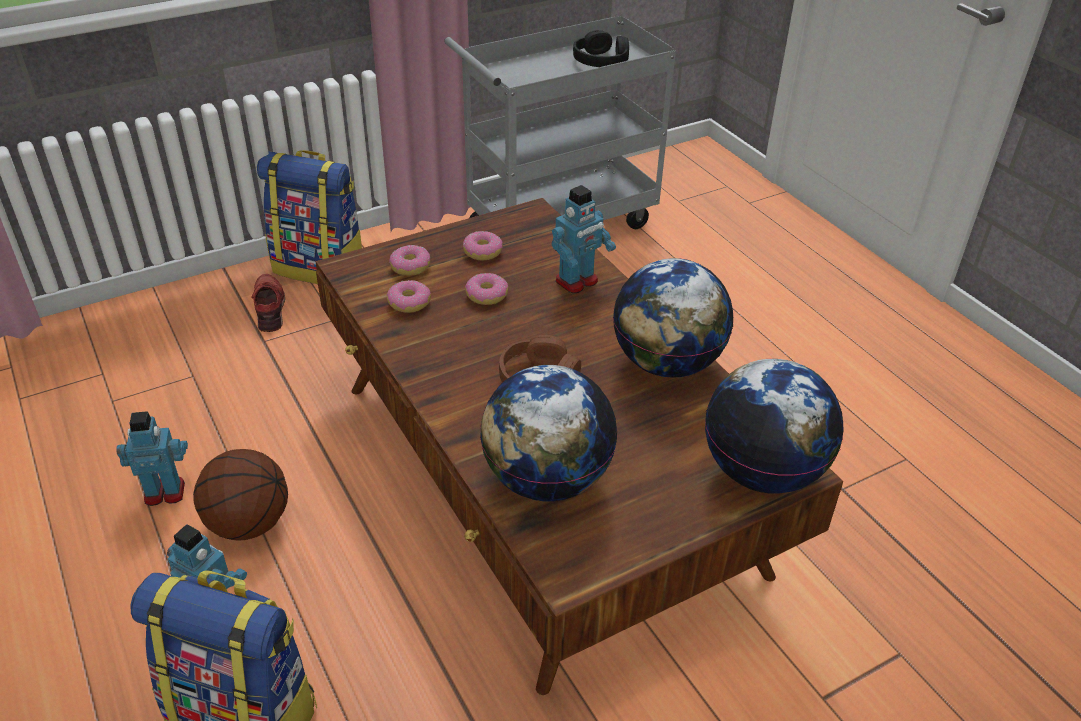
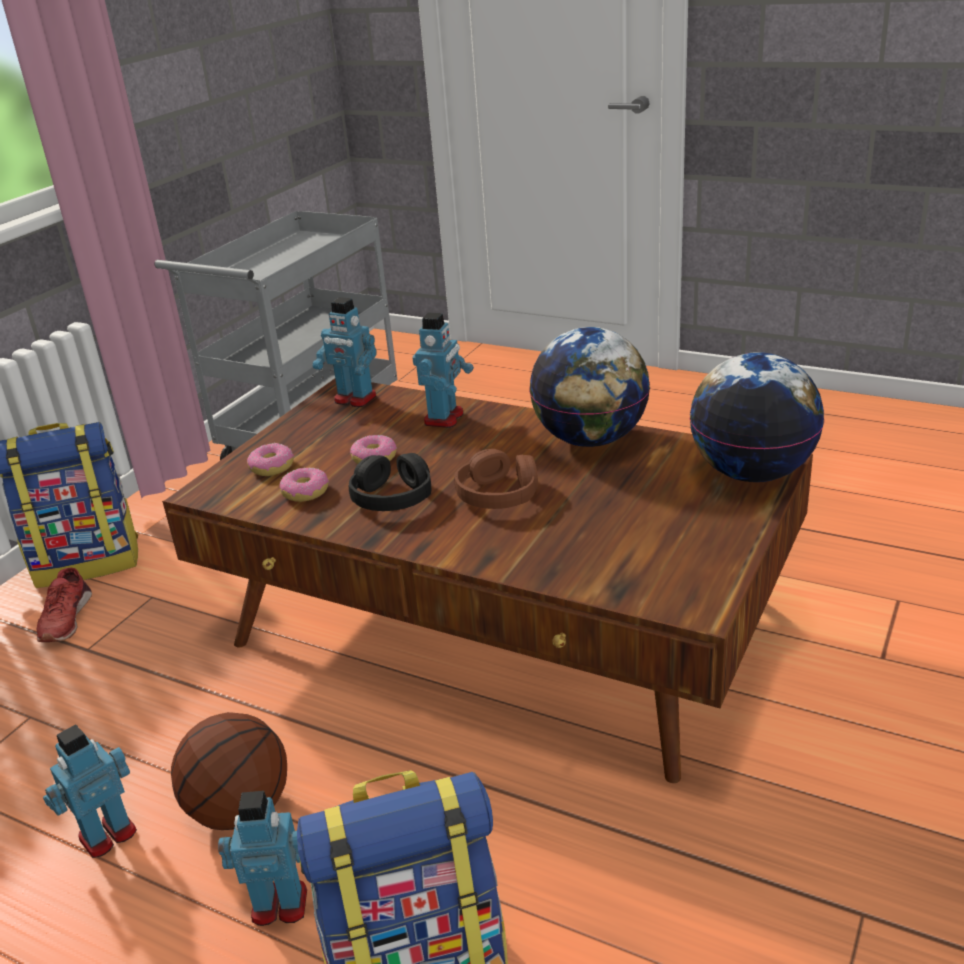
camera: 30 degrees left, 10 degrees down
(270, 308) = (65, 618): red shoe -> red shoe turned 135 degrees counterclockwise
(483, 252) = (330, 431): donut -> none
(531, 228) = (354, 399): none -> toy robot
(546, 479) = (595, 555): globe -> none
(601, 61) = (307, 250): black headphones -> black headphones (392, 496)

